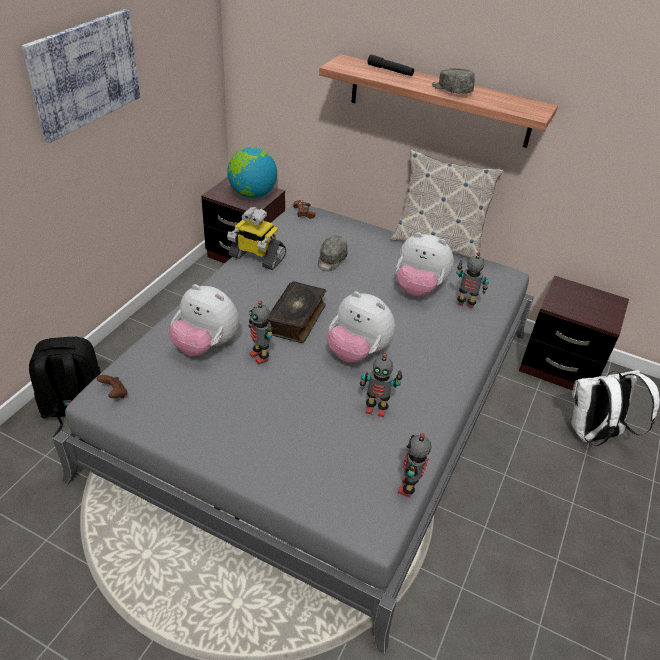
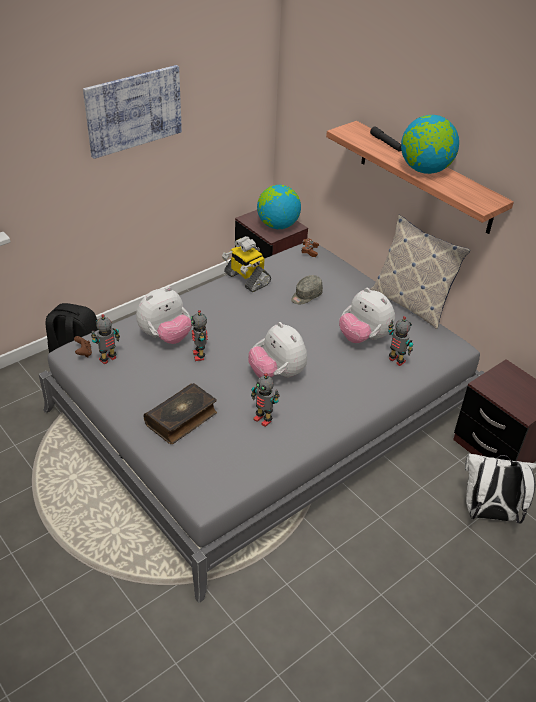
camera: 25 degrees right, 0 degrees up
(205, 345) = (165, 337): plush toy -> plush toy turned 90 degrees counterclockwise
(296, 318) = (245, 335): book -> book (182, 419)
(409, 488) = (249, 481): toy robot -> toy robot (108, 359)
(451, 90) = (424, 170): grey cap -> globe

